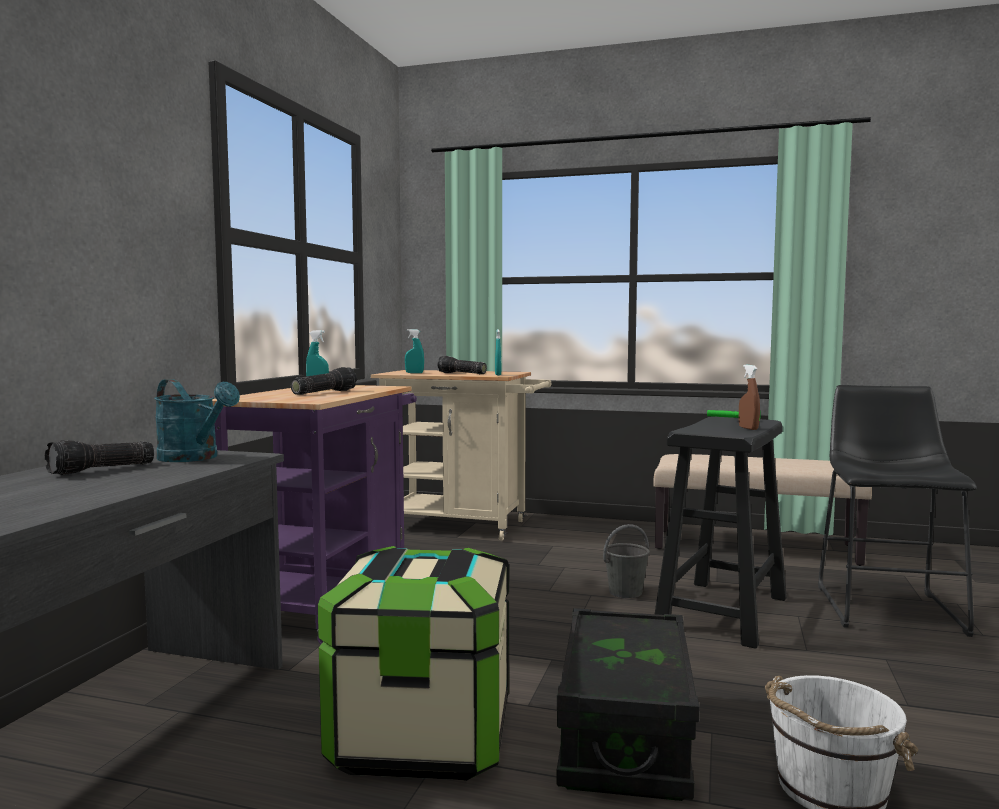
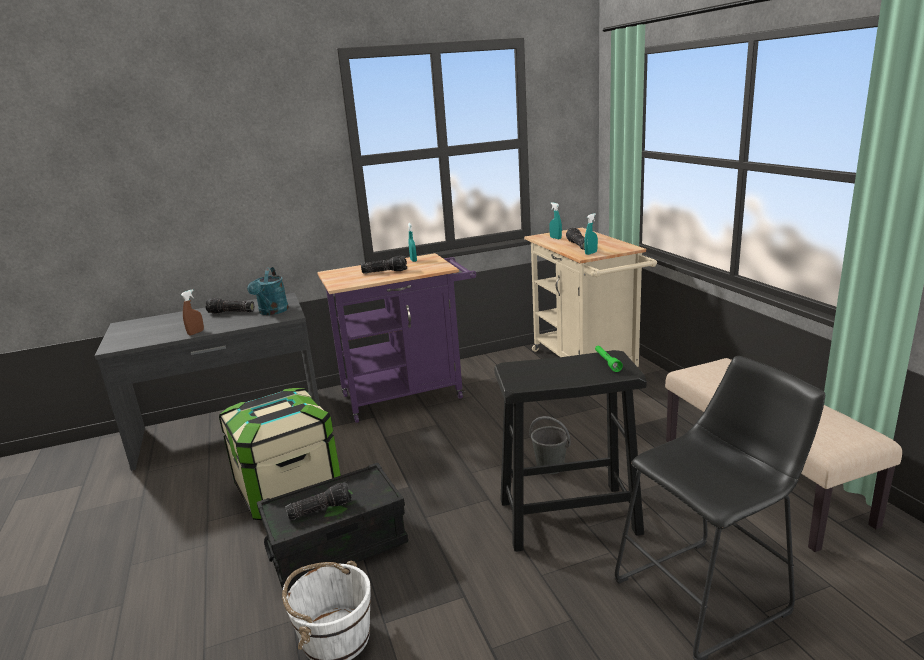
camera: 55 degrees right, 15 degrees up
(637, 662) = (320, 509): none -> flashlight
(748, 428) = (568, 378): brown spray bottle -> brown spray bottle (196, 333)

